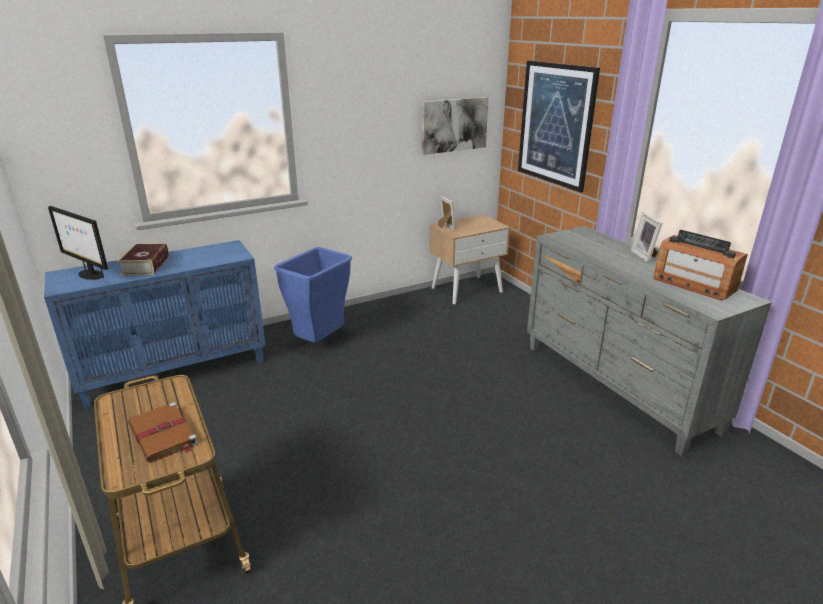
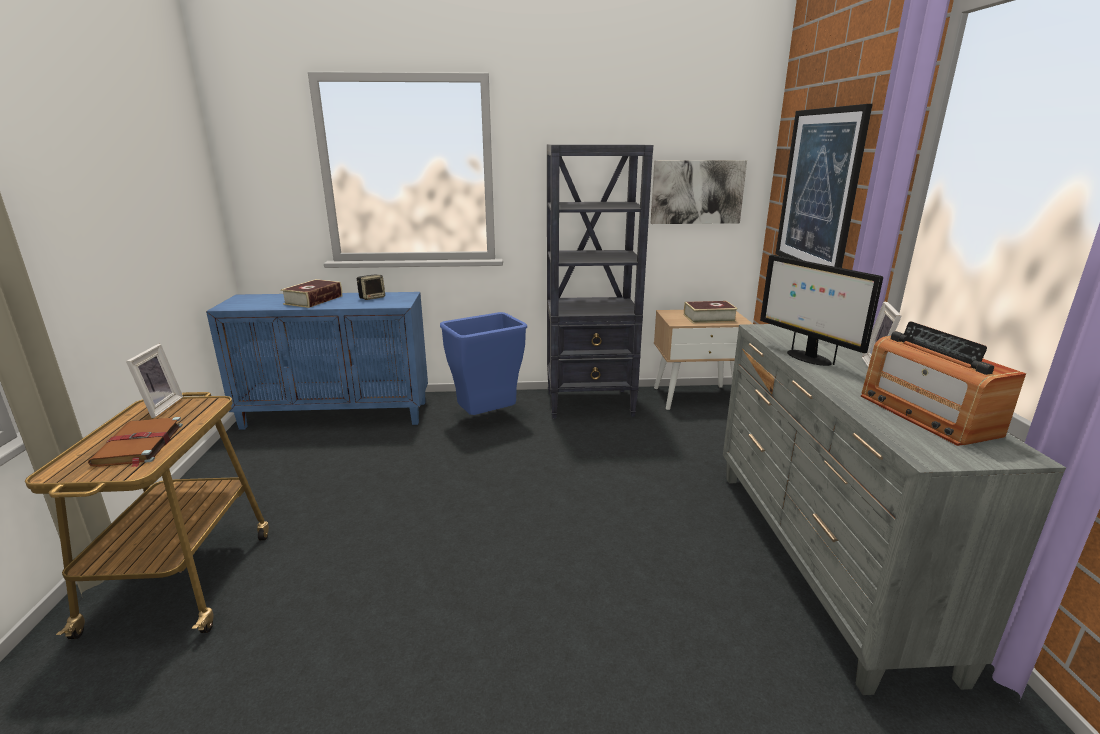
camera: 25 degrees right, 5 degrees down
(90, 275) = (262, 300): monitor -> monitor (807, 357)
(202, 253) = (372, 297): none -> speaker
(393, 311) = (590, 403): none -> black bookcase
(445, 227) = (671, 314): picture frame -> picture frame (158, 407)
(475, 226) = (709, 318): none -> book

